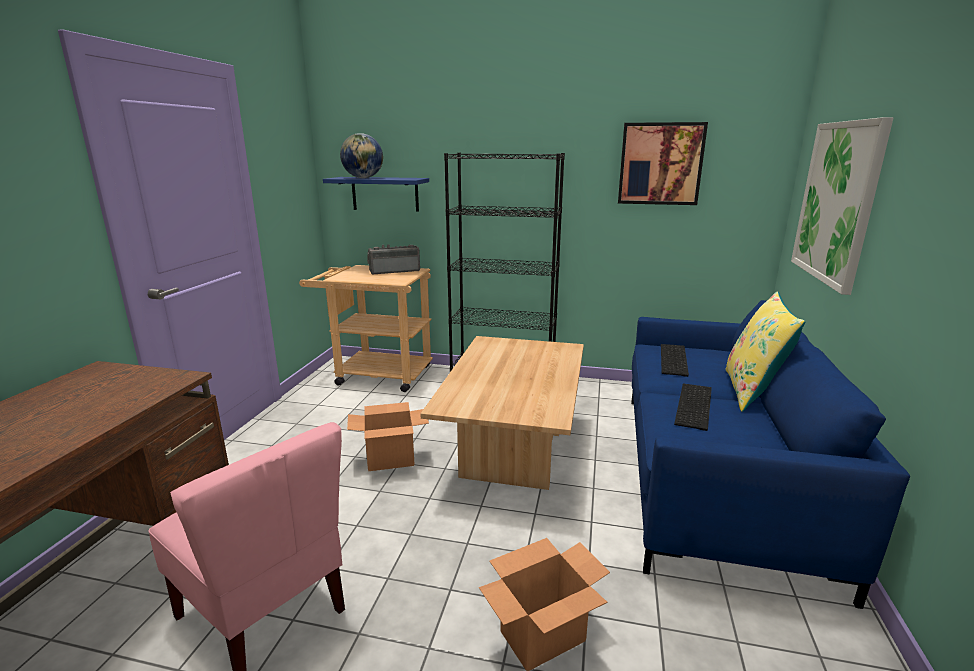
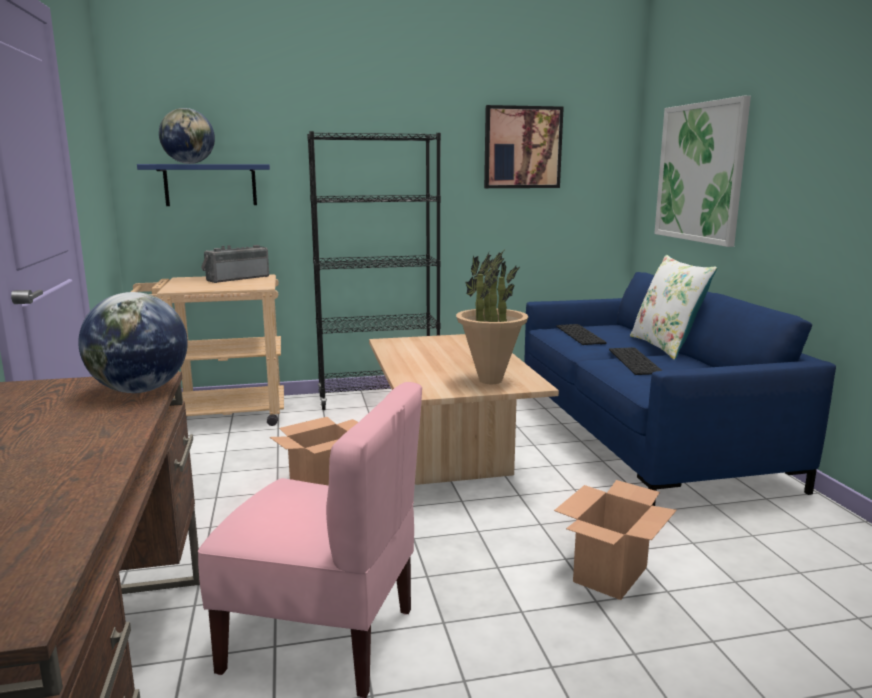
camera: 25 degrees left, 5 degrees down
(154, 389) = (139, 390): none -> globe
(520, 404) = (490, 380): none -> potted plant
(752, 391) = (666, 346): yellow pillow -> white pillow

